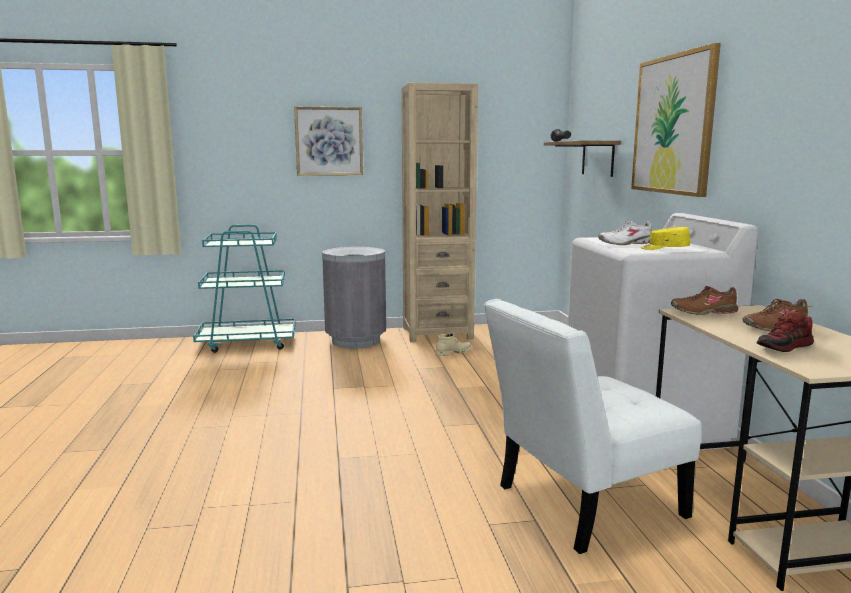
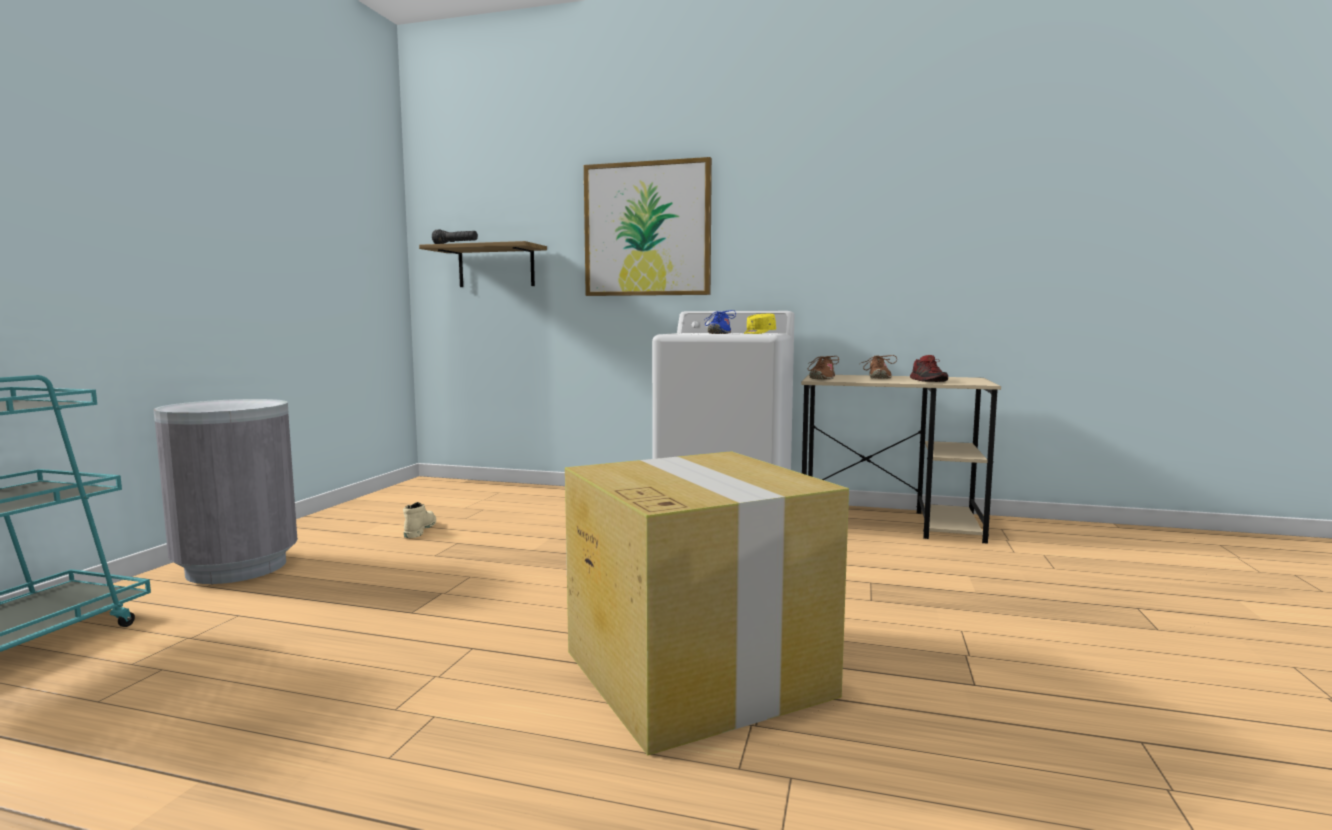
camera: 65 degrees left, 5 degrees down
(306, 475) = (694, 671): none -> cardboard box
(329, 141) = (105, 202): picture -> none
(437, 333) = (329, 523): beige bookcase -> none
(581, 504) = (851, 562): white chair -> none
(625, 244) = (719, 333): white shoe -> blue shoe

